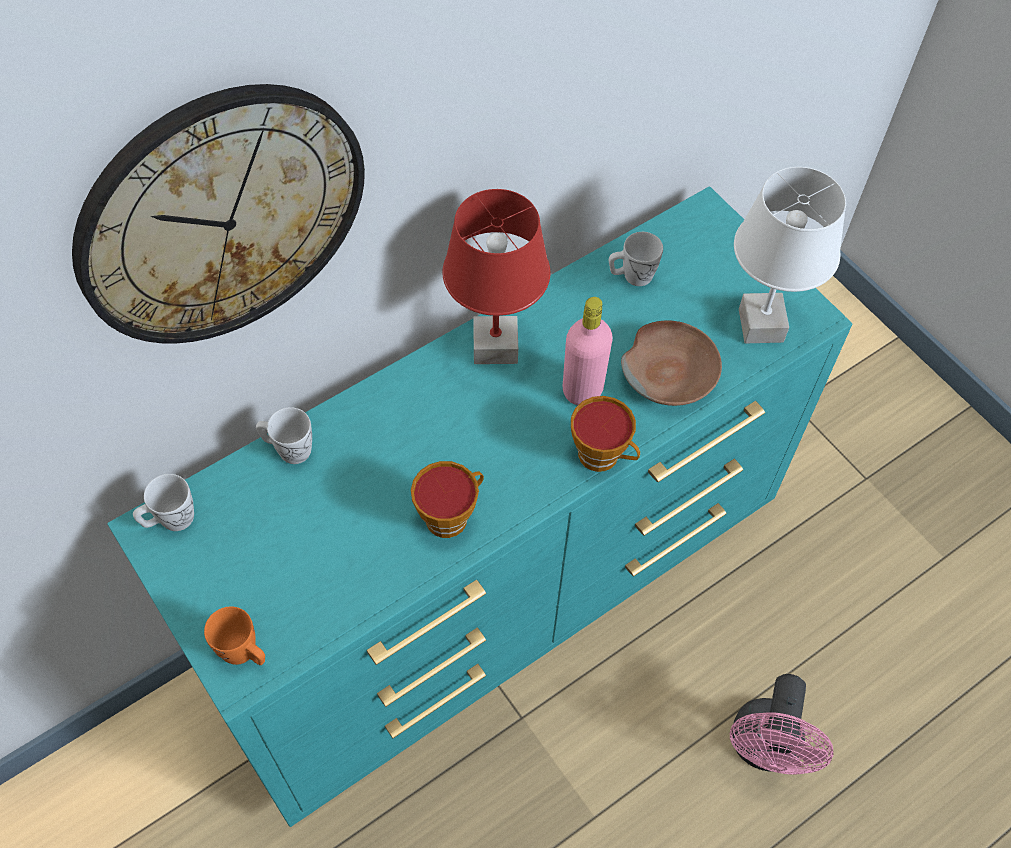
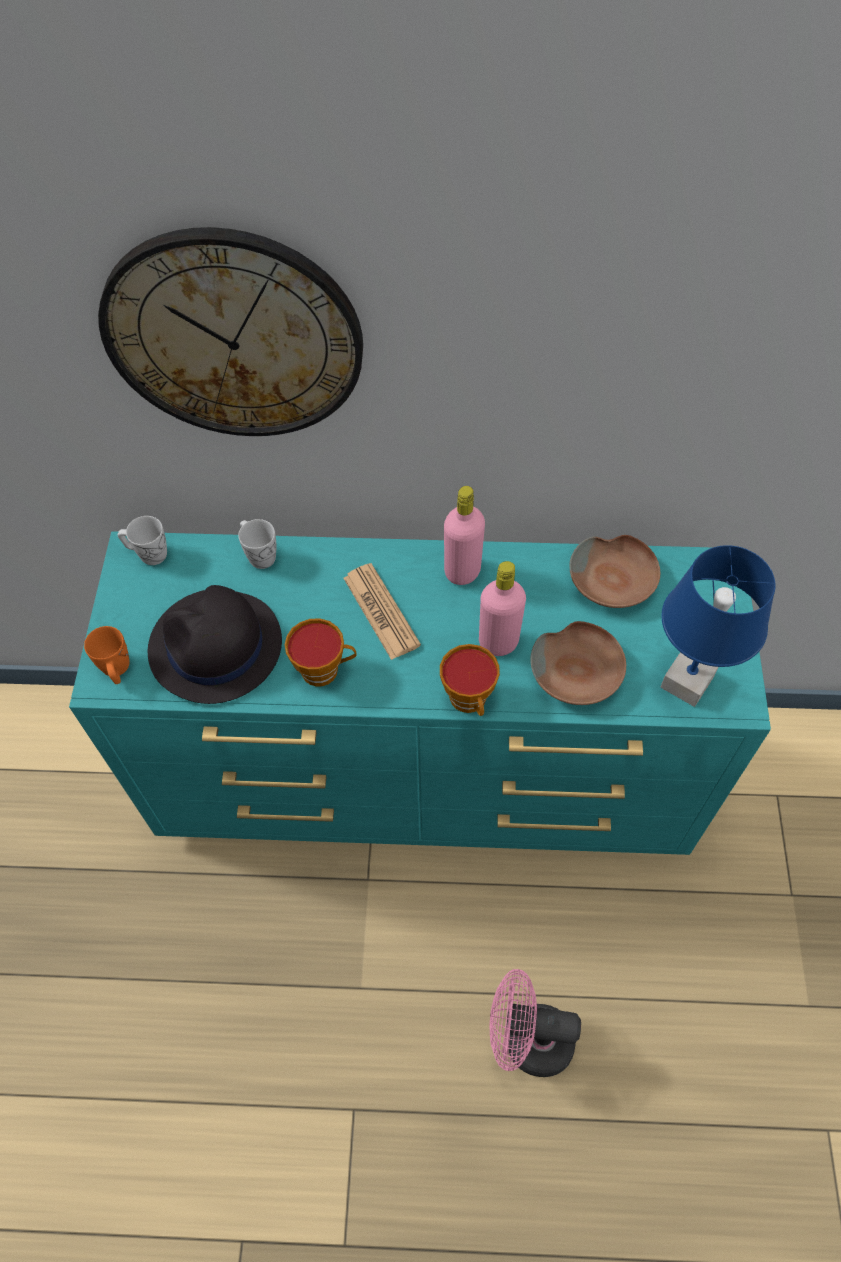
camera: 40 degrees right, 0 degrees up
(326, 564) = (215, 647): none -> black hat
(455, 429) = (381, 611): none -> newspaper
(496, 347) = (462, 571): red table lamp -> pink bottle
(631, 276) = (613, 581): white mug -> brown bowl
(760, 325) = (686, 681): white table lamp -> blue table lamp
(765, 749) = (527, 1039): pink fan -> pink fan turned 45 degrees clockwise

